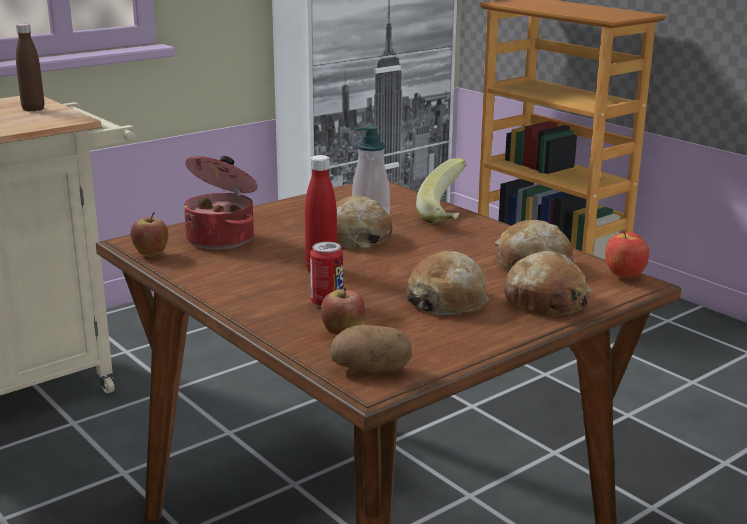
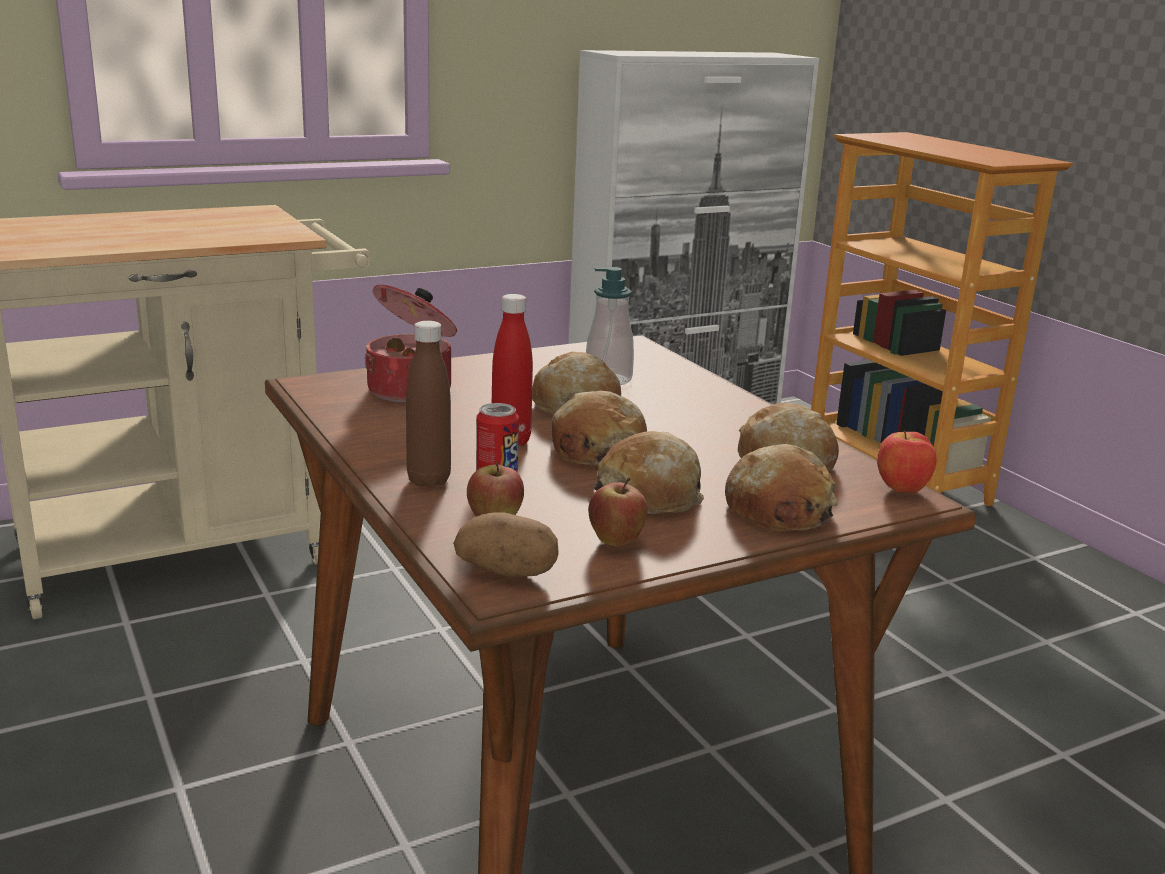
camera: 10 degrees right, 0 degrees up
(33, 109) = (258, 221): brown bottle -> brown bottle (428, 480)
(151, 255) = (318, 401): apple -> apple (616, 542)
(390, 271) = (596, 450): none -> bread
(449, 215) = (707, 389): banana -> none

